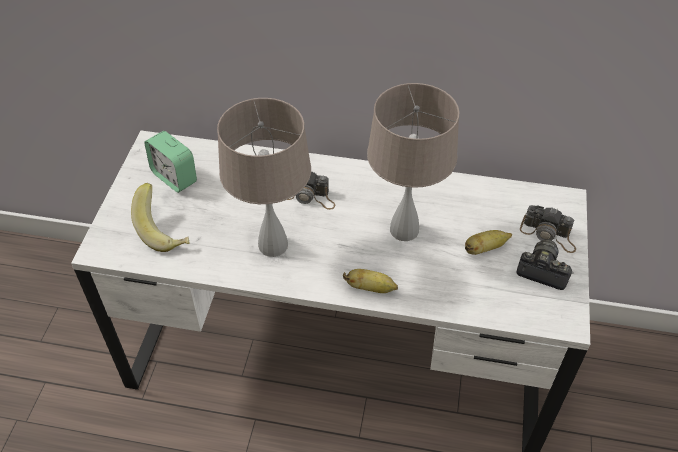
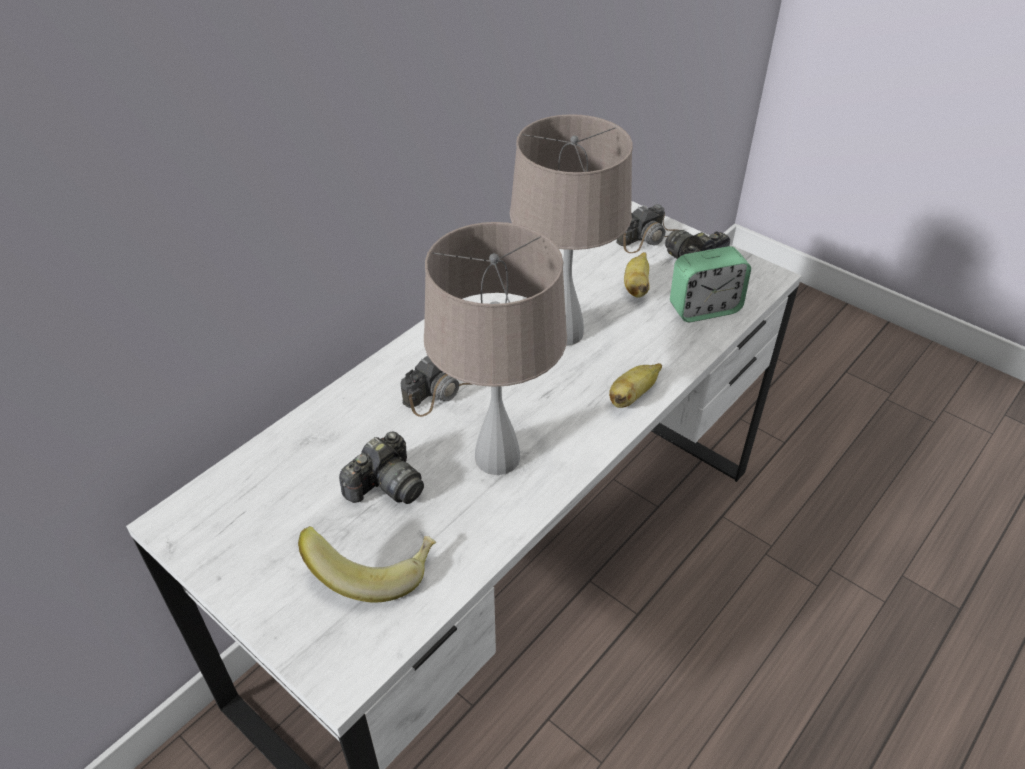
camera: 60 degrees left, 5 degrees down
(174, 177) = (274, 518): alarm clock -> alarm clock (704, 309)
(222, 208) = (386, 486): none -> camera

